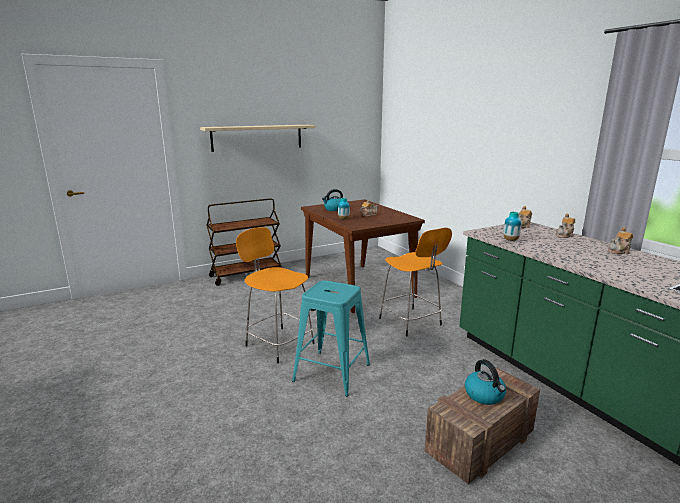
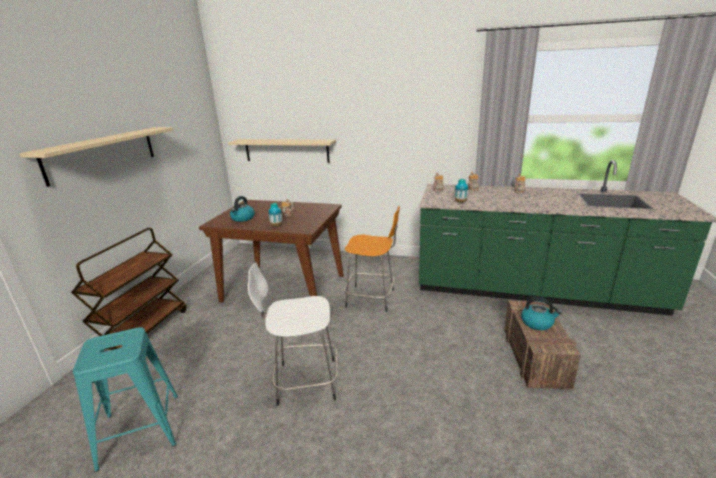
camera: 45 degrees left, 5 degrees up
(278, 343) = (304, 381): orange stool -> white stool
(332, 372) = (388, 375): turquoise stool -> turquoise stool (140, 430)
(420, 162) = (286, 150): none -> beige shelf

